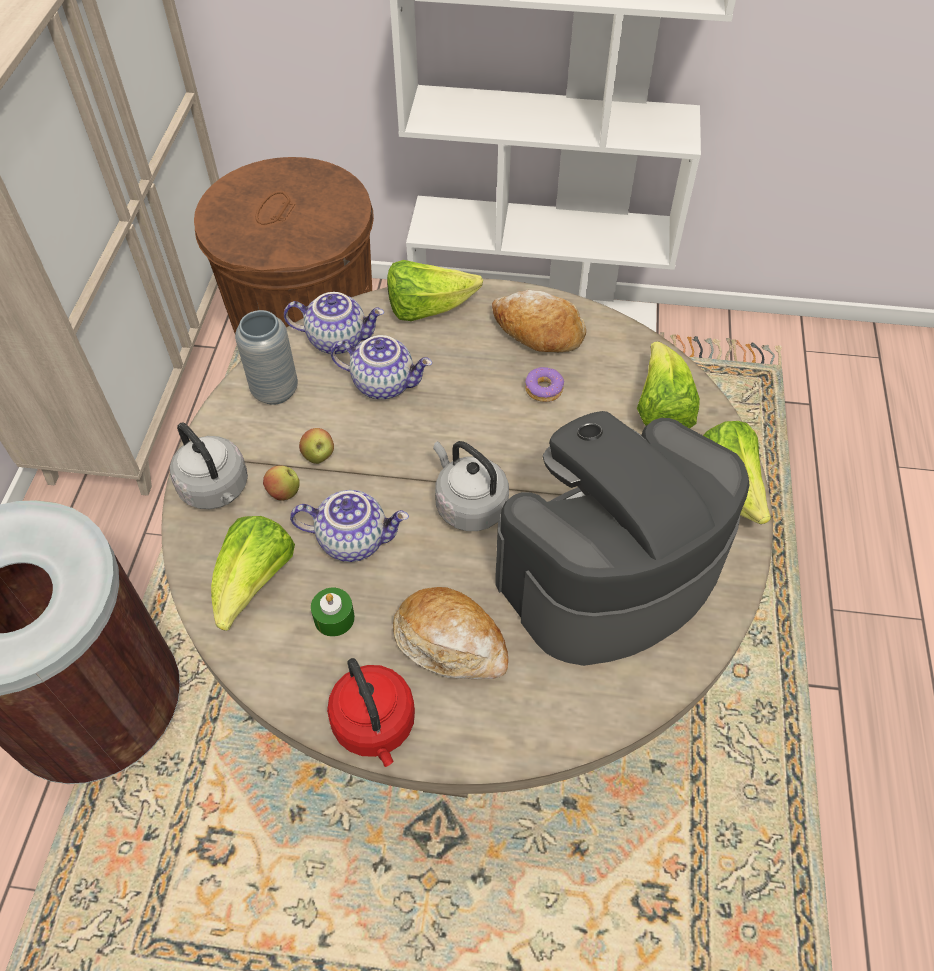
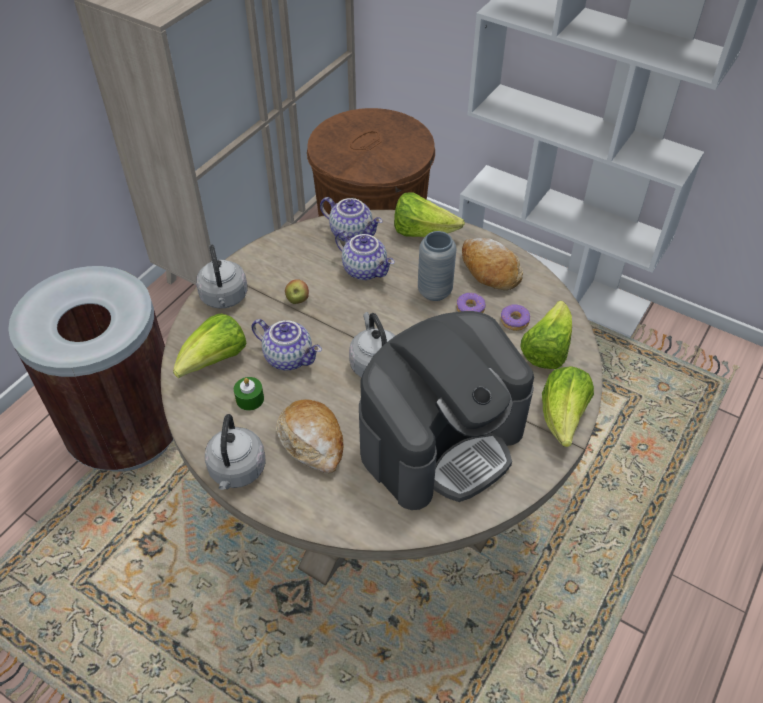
camera: 25 degrees right, 5 degrees down
(275, 391) = (294, 252): grey vase -> grey vase (434, 291)
(284, 493) = (263, 314): apple -> none
(375, 726) = (237, 471): red kettle -> grey kettle
(604, 386) = (514, 321): none -> donut
(607, 573) = (441, 440): coffee machine -> coffee machine turned 150 degrees clockwise

